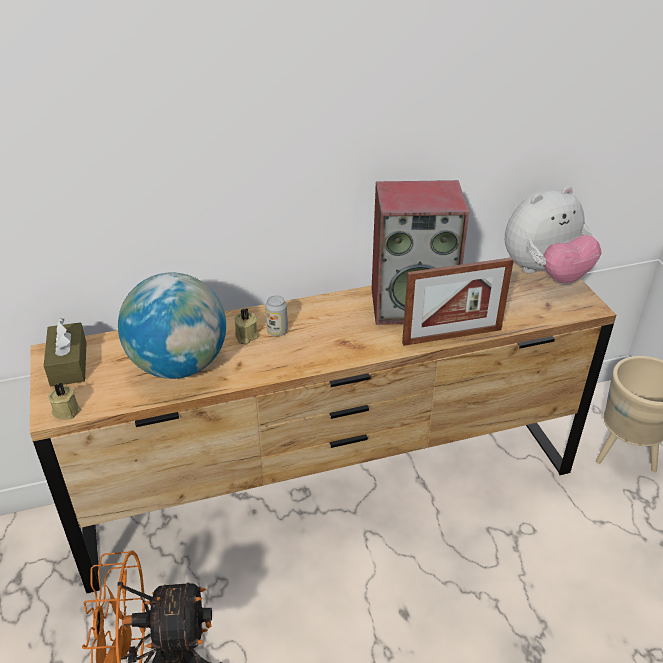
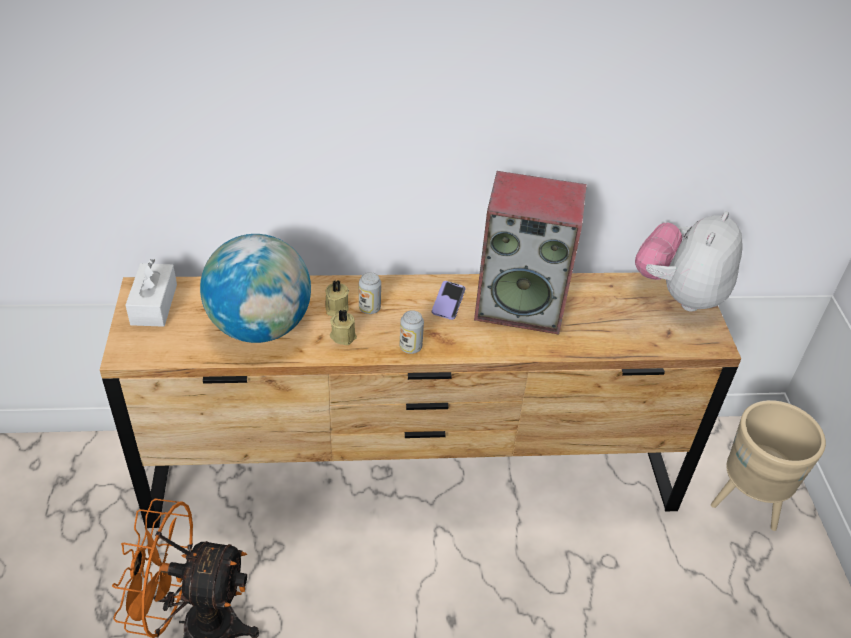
camera: 10 degrees right, 5 degrees up
(66, 410) = (139, 354): beige candle -> beige candle (343, 335)
(68, 364) = (154, 304): brown tissue box -> white tissue box
(326, 357) = (410, 347): none -> can
(347, 313) = (448, 301): none -> phone
(452, 336) = (550, 349): picture frame -> none
(544, 273) = (679, 295): plush toy -> plush toy turned 135 degrees clockwise

